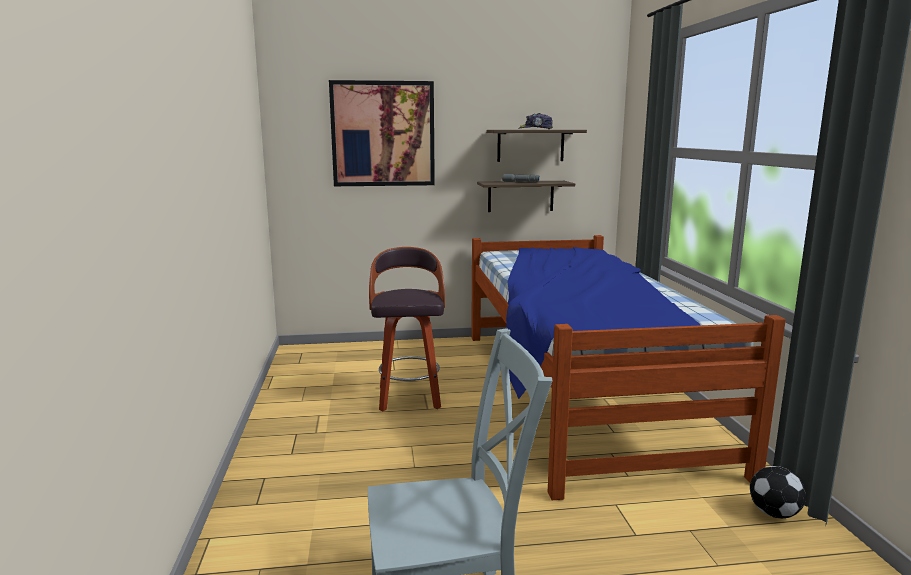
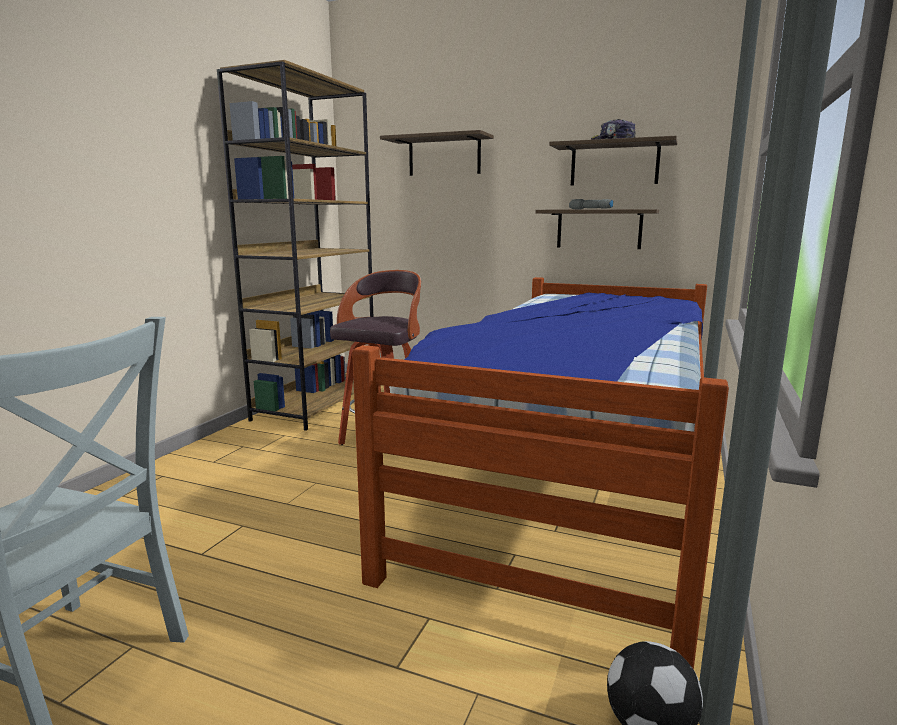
camera: 30 degrees right, 0 degrees up
(302, 381) = (317, 405): none -> brown bookcase
(383, 134) = (444, 156): picture -> shelf

